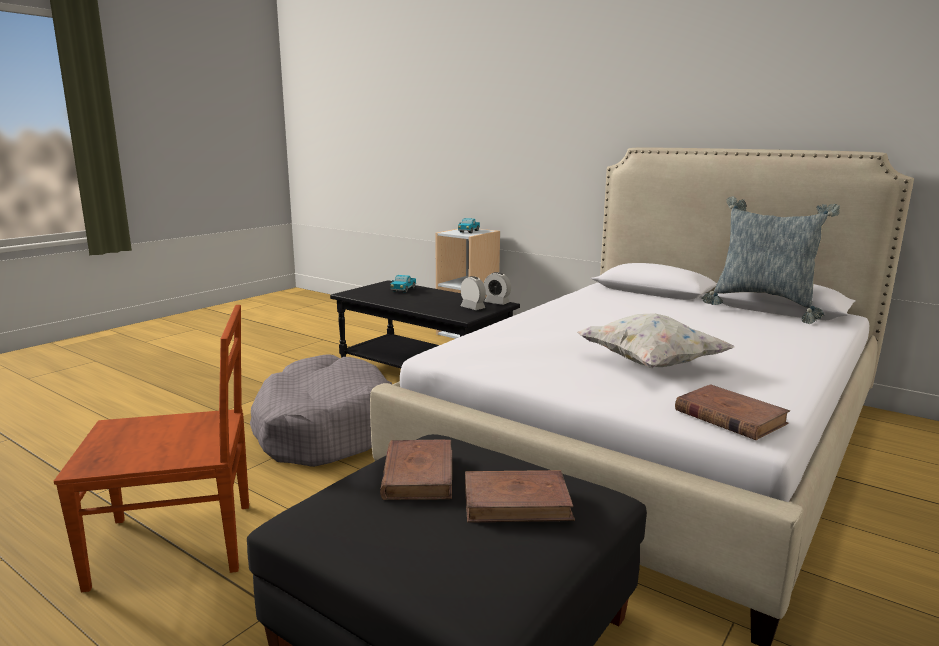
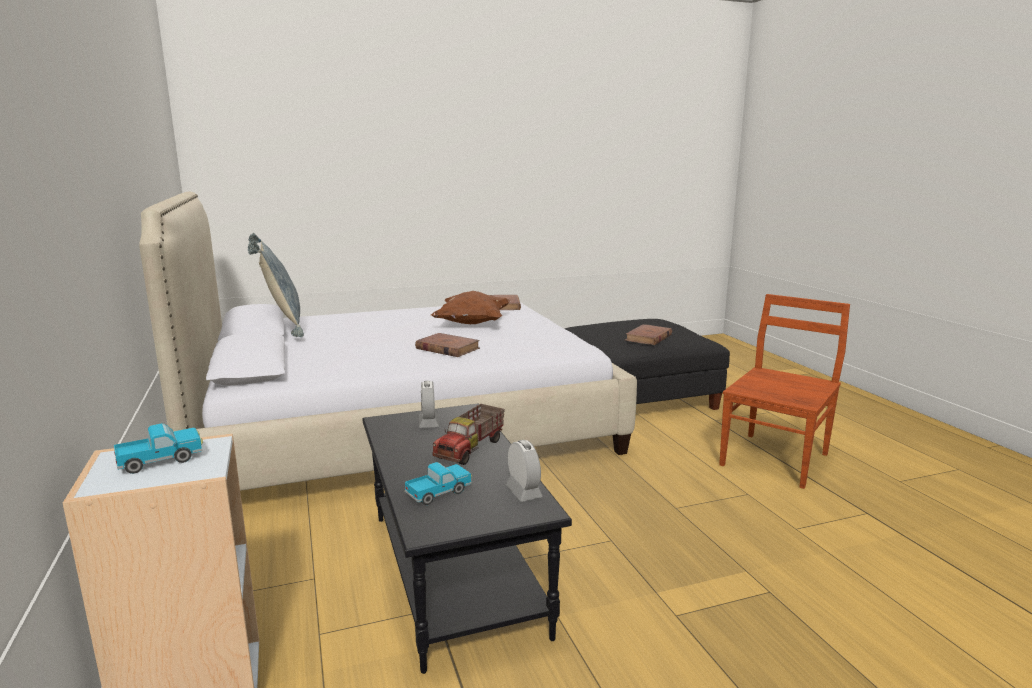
camera: 145 degrees left, 0 degrees up
(179, 544) = (775, 458): brown chair -> brown chair turned 105 degrees clockwise
(323, 429) = (646, 519): grey dog bed -> none
(420, 303) = (471, 449): none -> toy truck
(496, 303) = (384, 424): alarm clock -> alarm clock (523, 492)
(517, 502) = (618, 327): brown book -> brown book (447, 348)
(649, 364) = (472, 324): white pillow -> brown pillow

